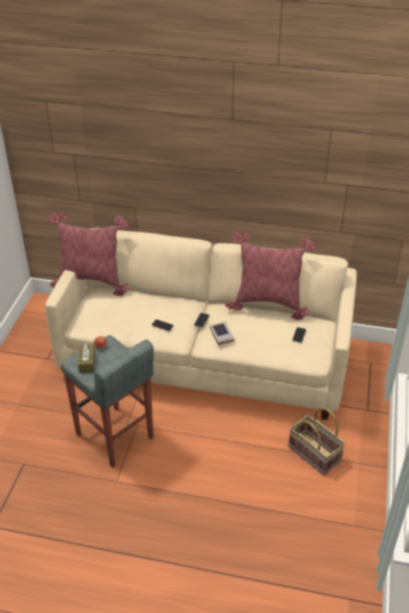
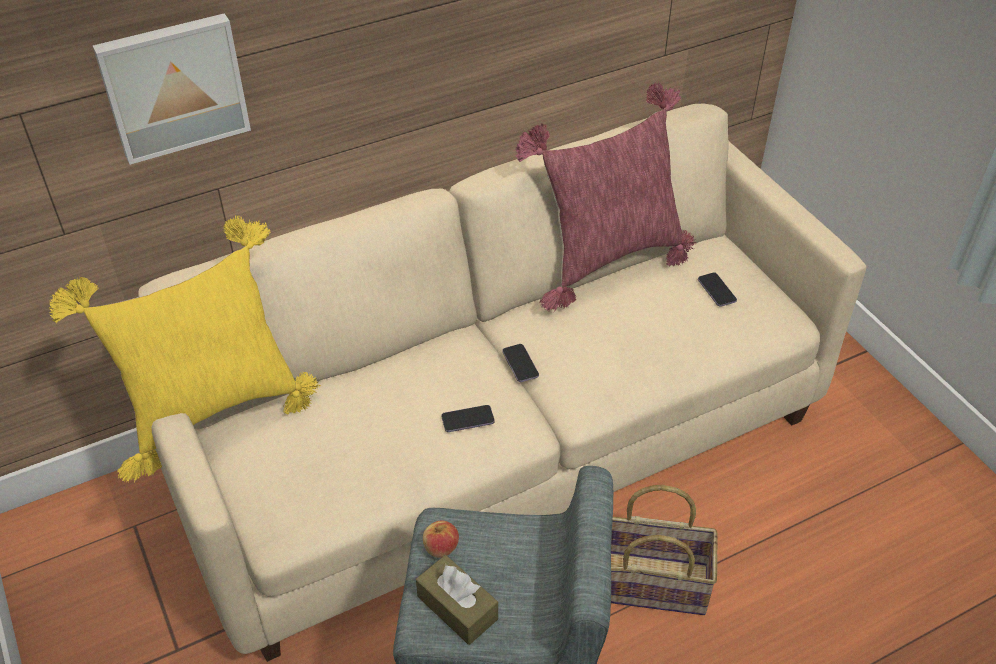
camera: 40 degrees left, 5 degrees up
(93, 285) = (213, 419): red pillow -> yellow pillow
(123, 164) = (173, 86): none -> picture
(221, 335) = (593, 369): book -> none
(315, 453) = (849, 493): basket -> basket (653, 582)

